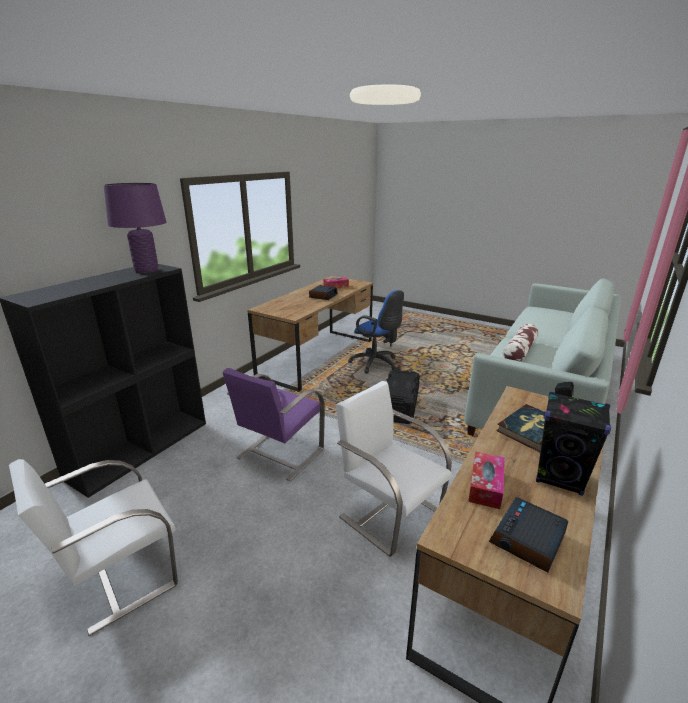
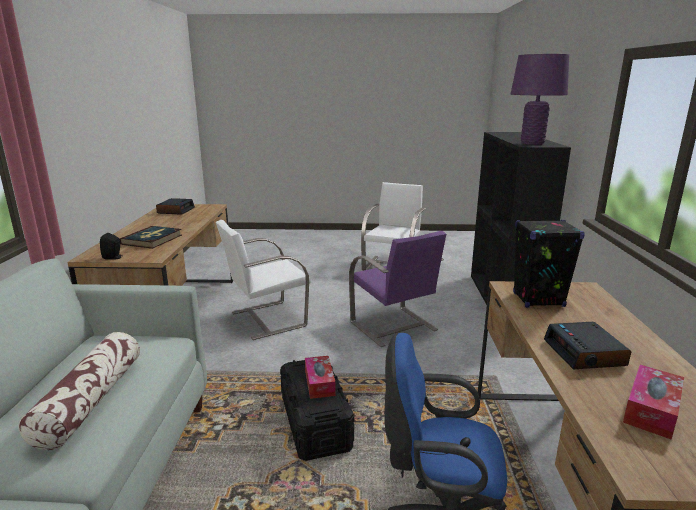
camera: 150 degrees right, 5 degrees down
(279, 454) = (394, 327): purple chair -> purple chair turned 150 degrees clockwise
(389, 513) = (266, 319): white chair -> white chair turned 135 degrees clockwise
(485, 486) = (193, 217): tissue box -> tissue box (319, 383)
(560, 478) = (146, 225): black speaker -> black speaker (538, 300)

